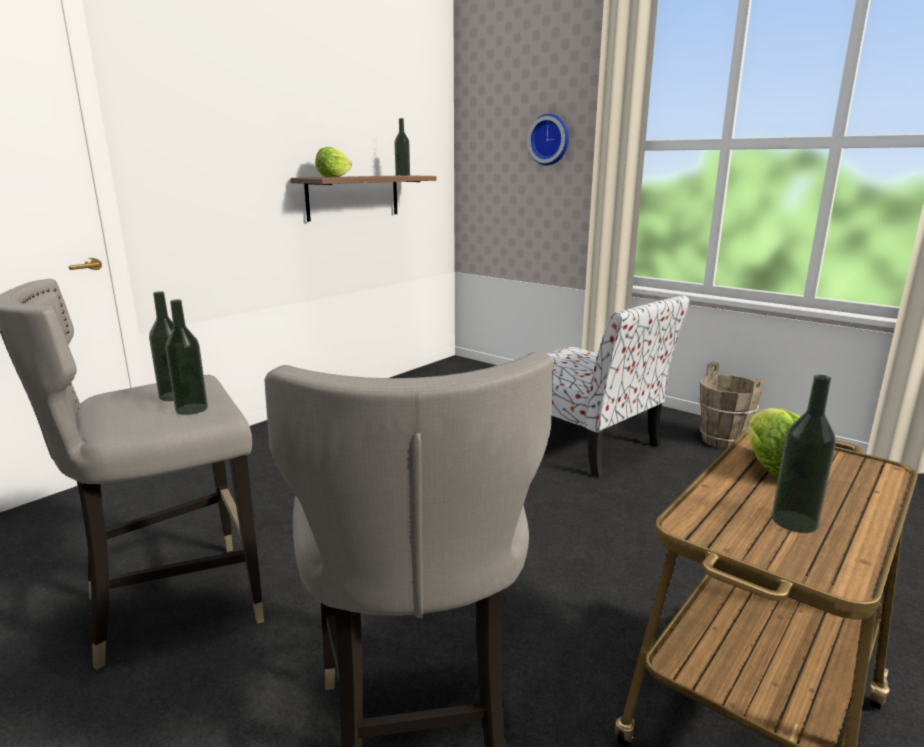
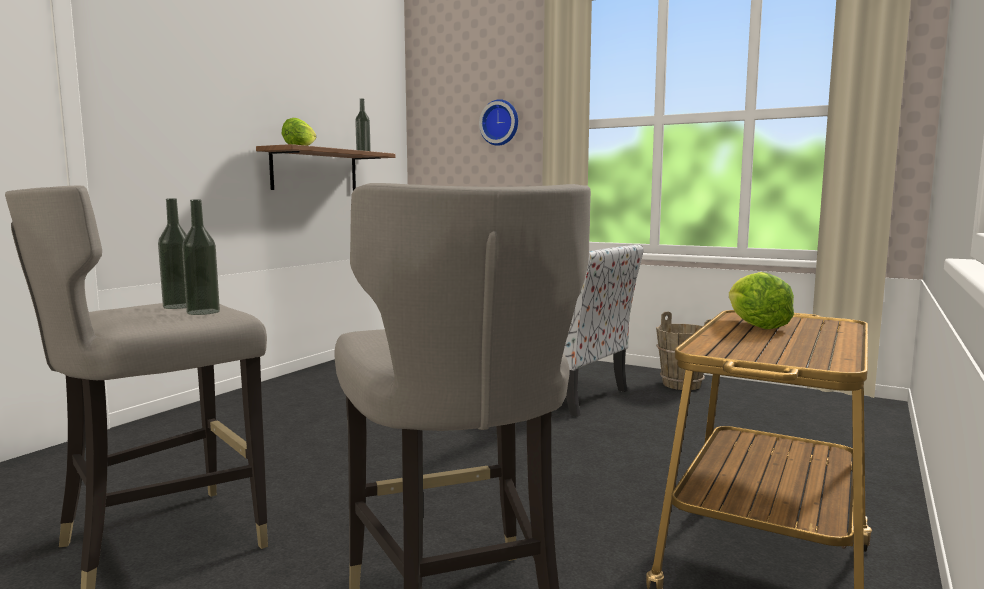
camera: 10 degrees left, 10 degrees down
(794, 521) = (785, 346): bottle -> none

